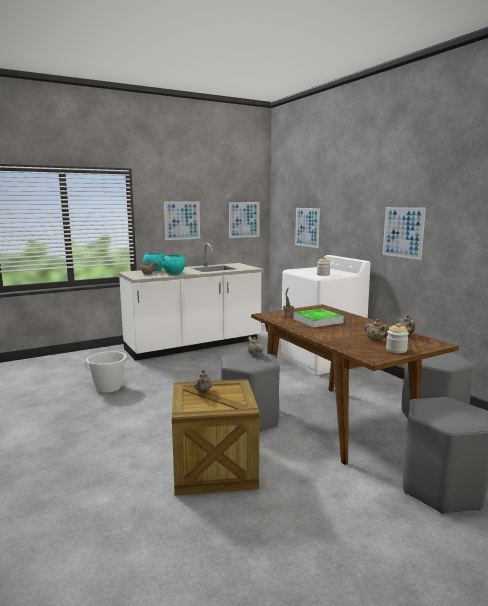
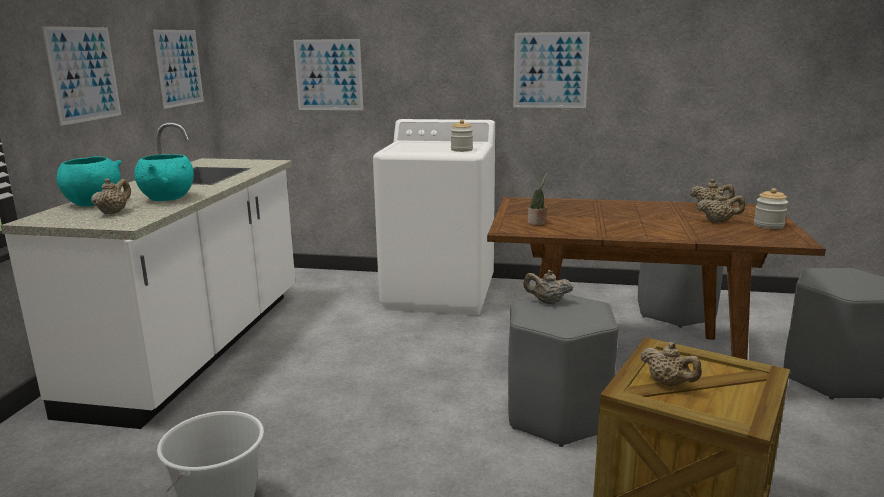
camera: 50 degrees left, 5 degrees up
(317, 320) = (588, 218): tray -> none

